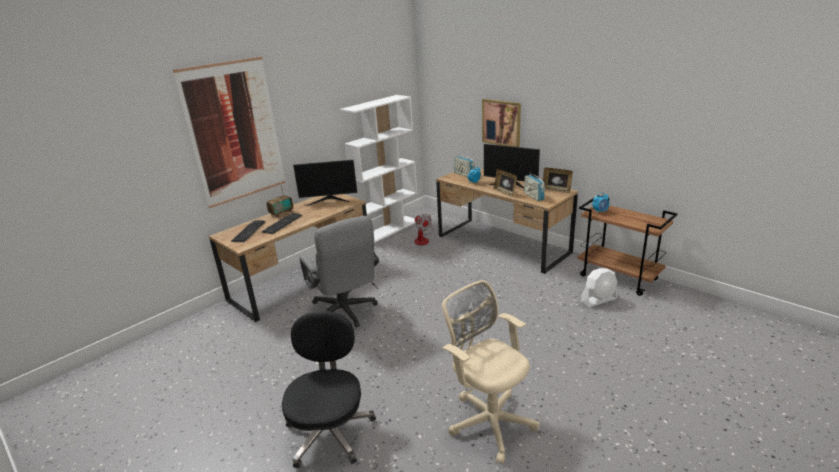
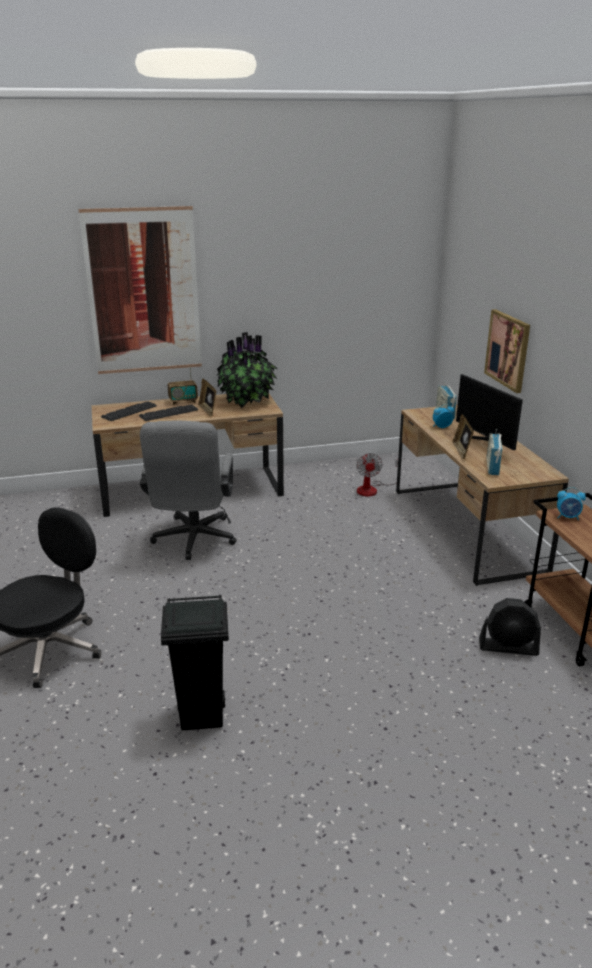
camera: 30 degrees right, 0 degrees up
(329, 200) = (247, 401): monitor -> potted plant
(388, 230) = (344, 465): white bookcase -> none
(489, 420) = (202, 716): beige office chair -> black trash can
(556, 190) = (538, 468): picture frame -> picture frame (208, 411)
(598, 300) = (508, 647): white fan -> black fan

